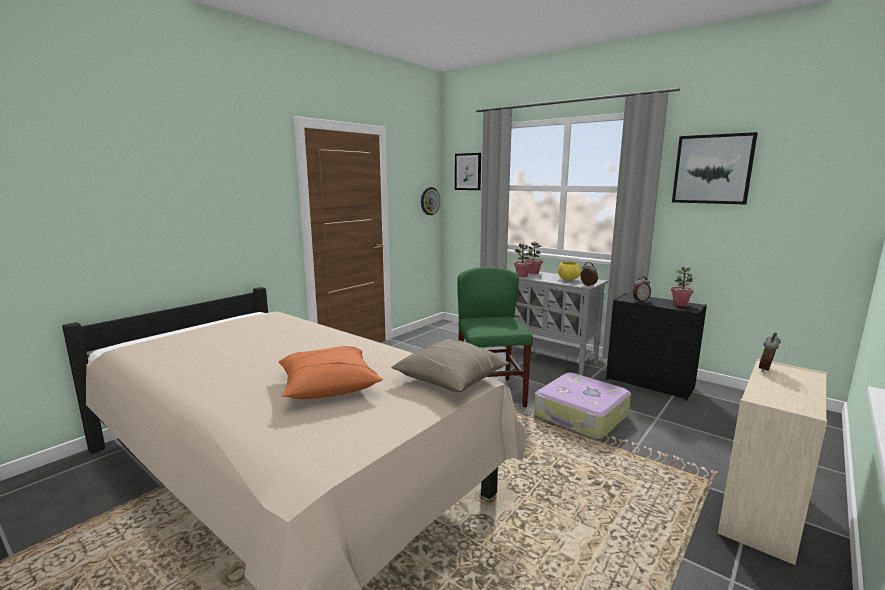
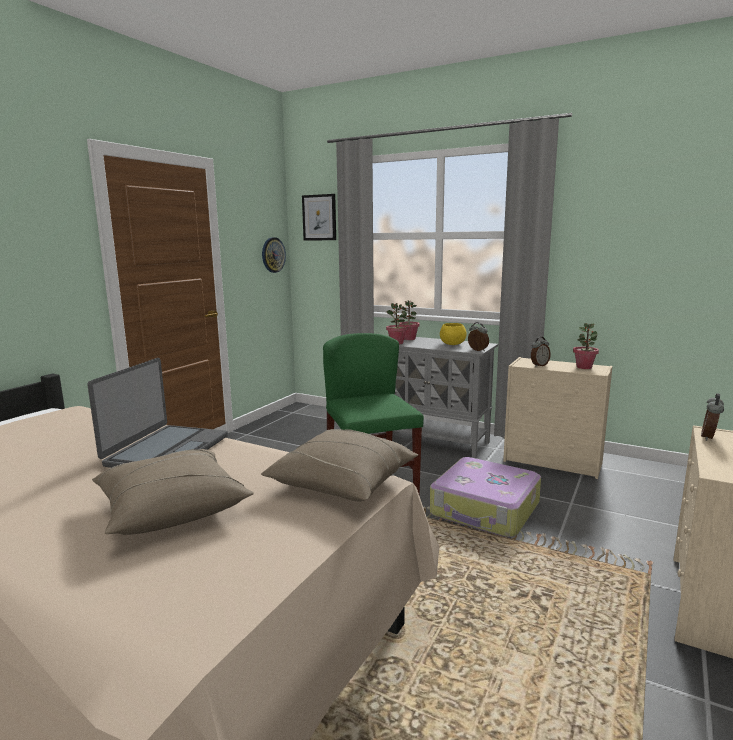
camera: 10 degrees left, 0 degrees up
(328, 386) = (171, 509): orange pillow -> beige pillow
(331, 347) = (166, 450): none -> laptop
(650, 383) = (554, 462): black dresser -> beige dresser
(712, 169) = (611, 209): picture -> none

